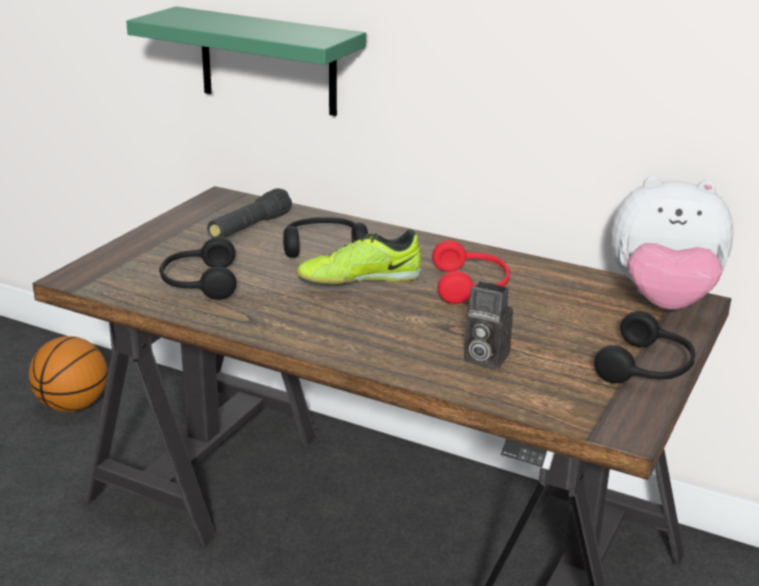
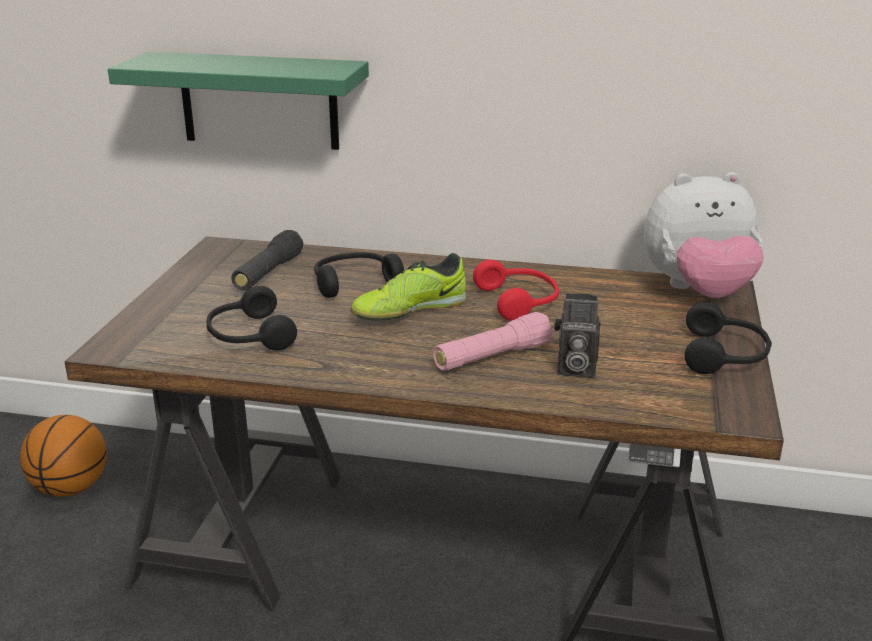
camera: 15 degrees left, 0 degrees up
(410, 335) = (492, 357): none -> pink flashlight

